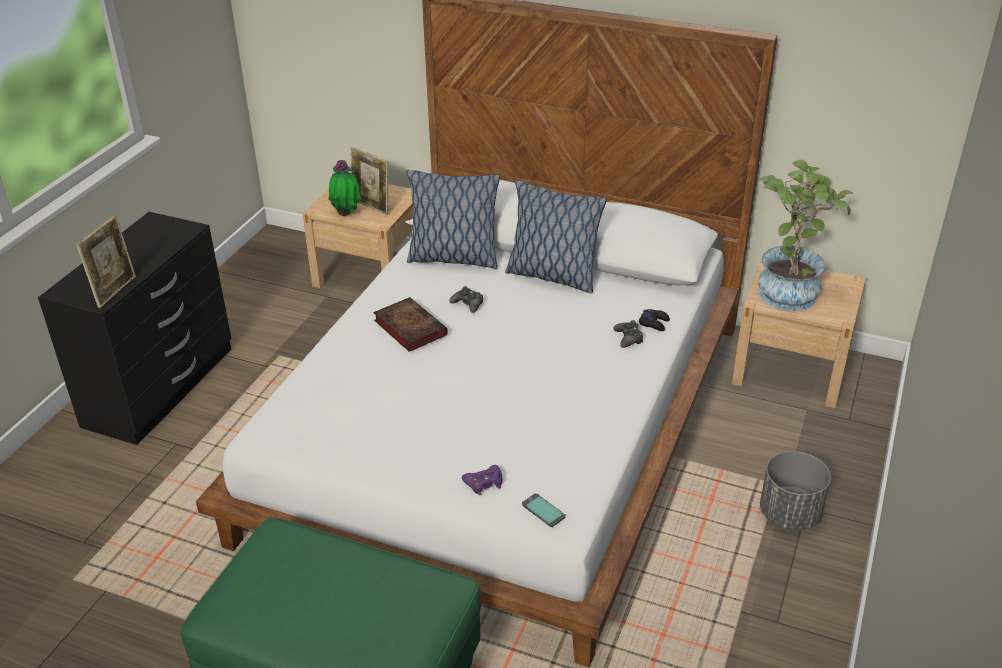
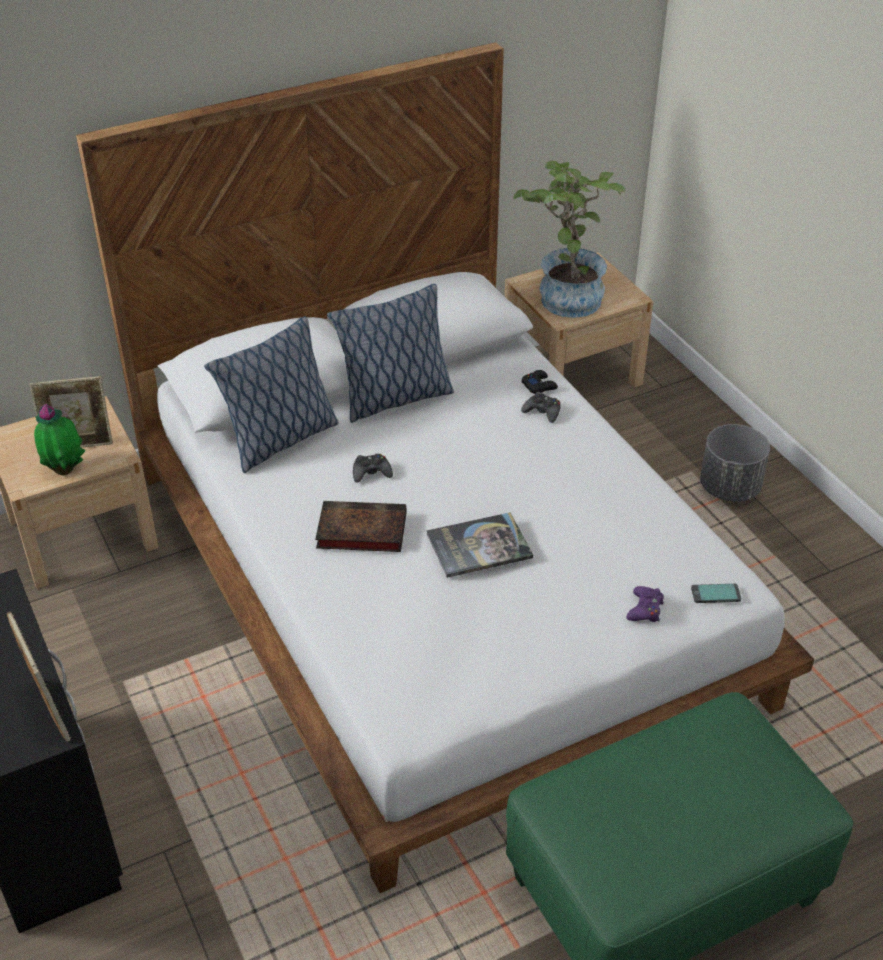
camera: 50 degrees left, 5 degrees up
(452, 379) = (479, 546): none -> book

